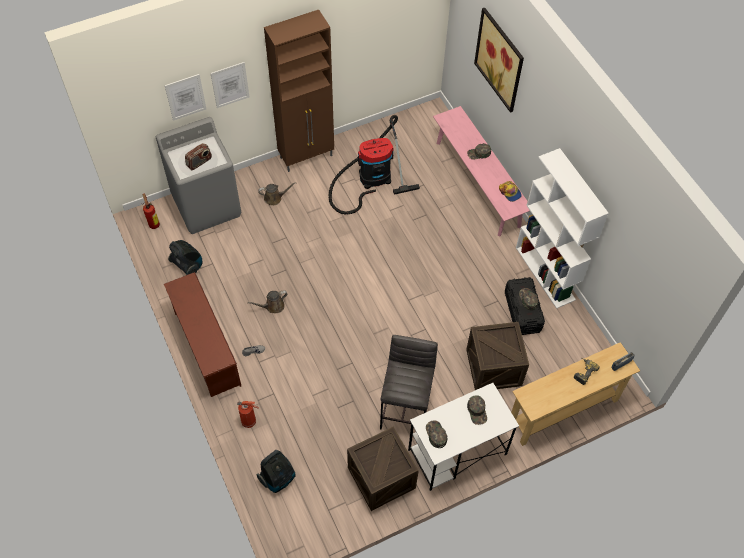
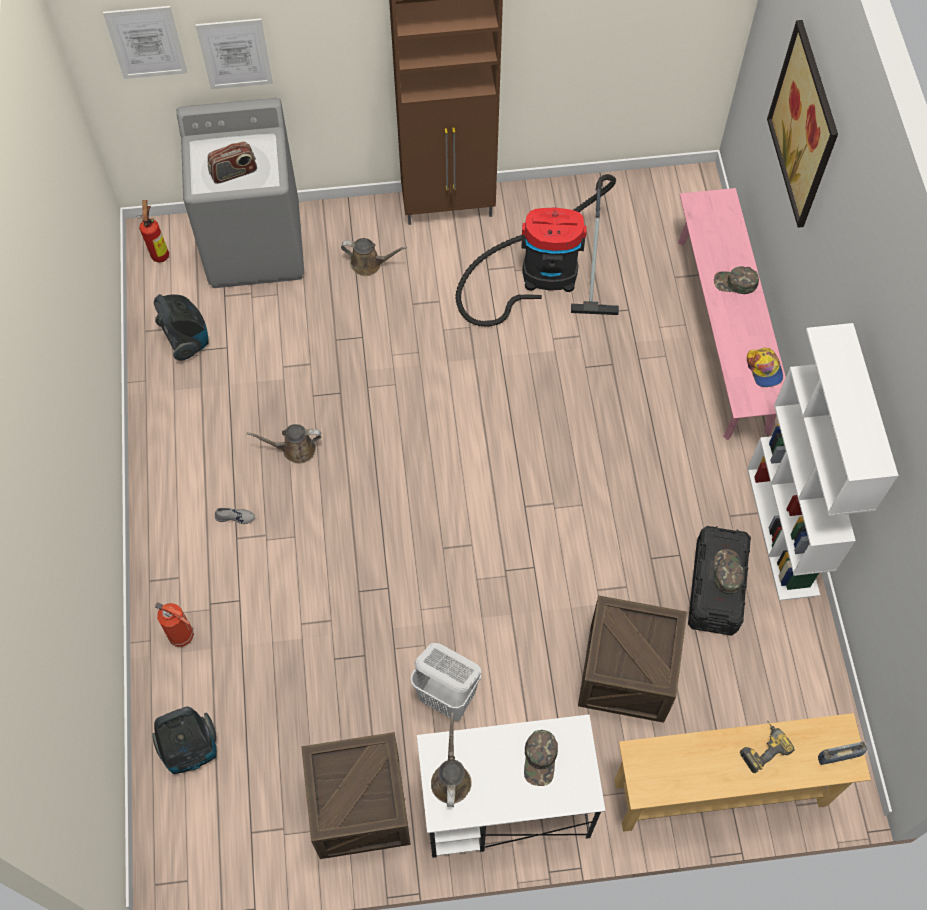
camera: 20 degrees right, 5 degrees up
(206, 348) = (161, 488): brown shoe rack -> none
(230, 85) = (319, 51): picture -> picture (146, 42)
(406, 409) = (447, 698): grey stool -> white laundry basket
(436, 434) = (451, 778): green cap -> brown watering can

